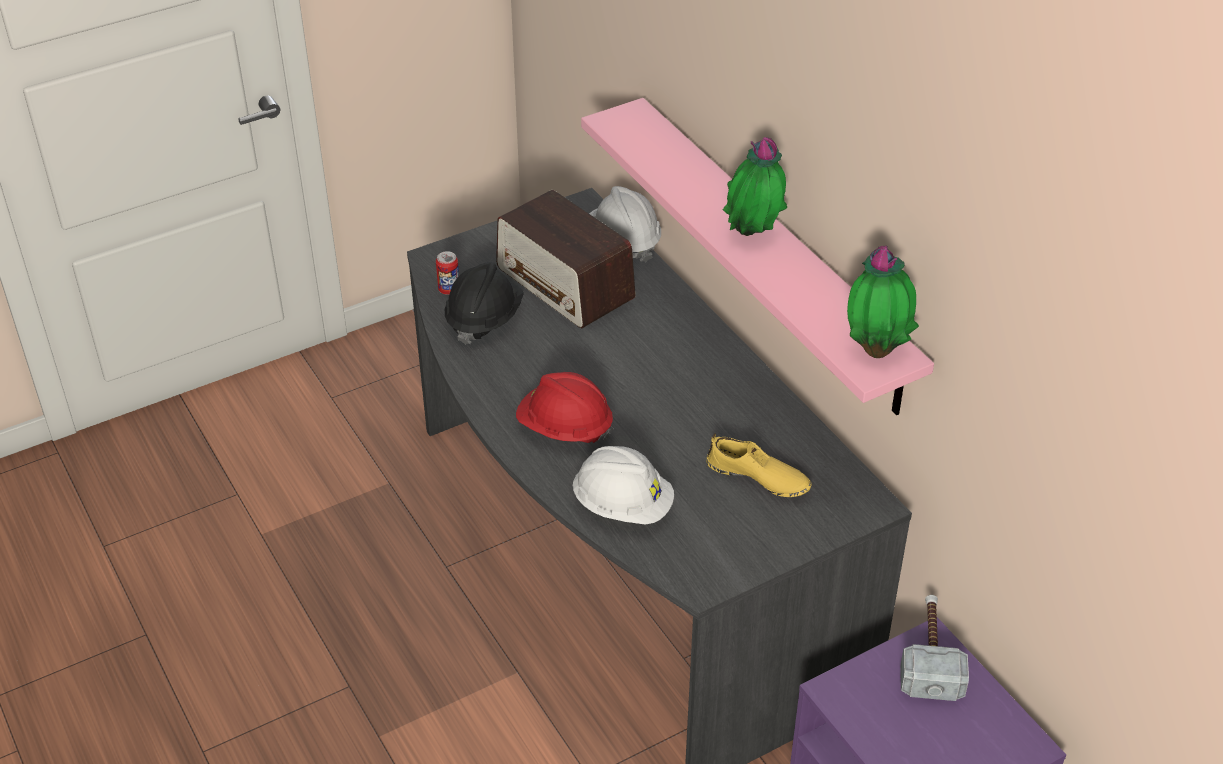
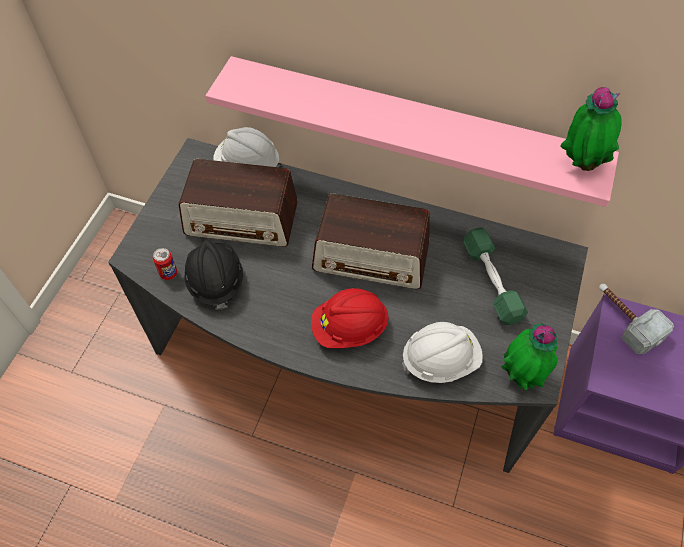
camera: 40 degrees left, 15 degrees up
(656, 385) = (371, 257): none -> radio
(752, 236) = (418, 124): potted plant -> potted plant (521, 376)
(758, 477) = (491, 282): yellow shoe -> green dumbbell

